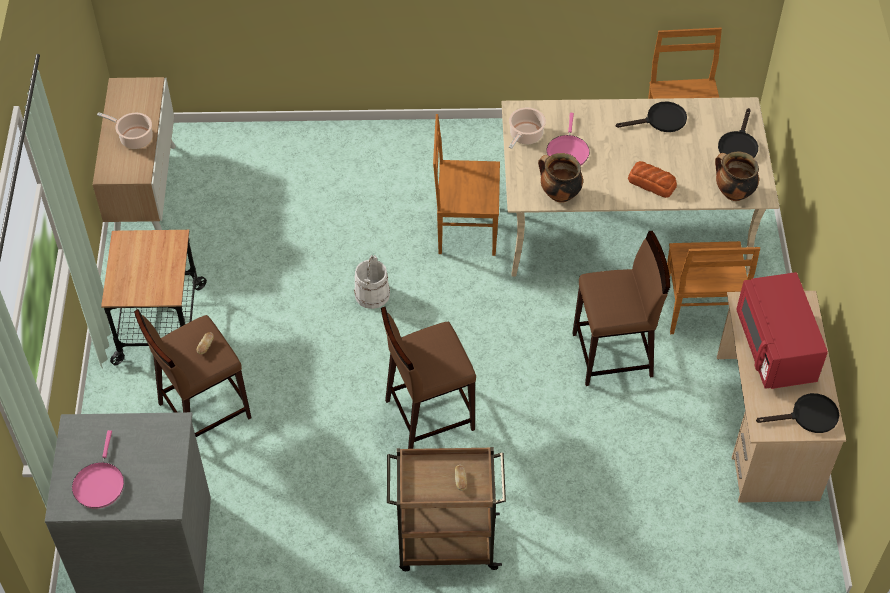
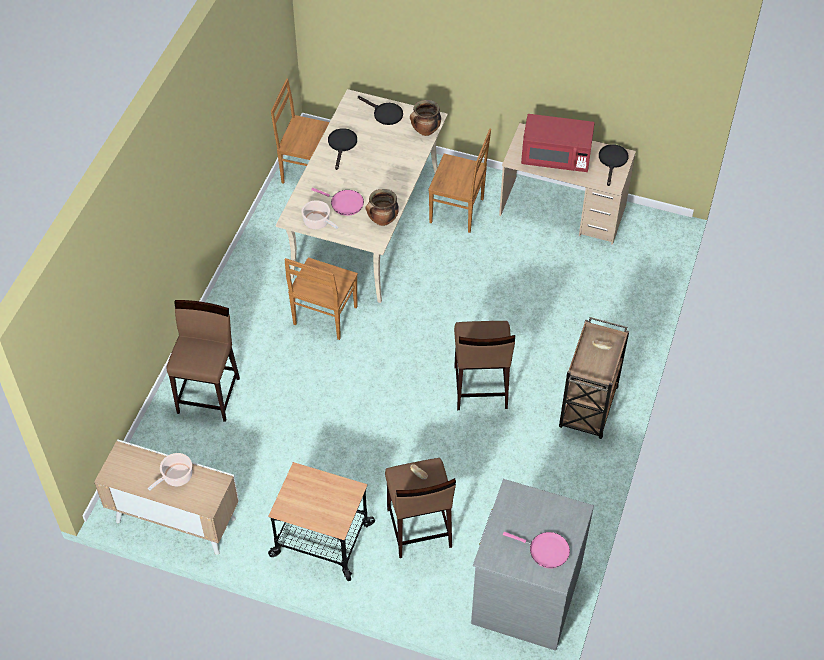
camera: 70 degrees left, 0 degrees up
(372, 294) = (357, 391): white bucket -> none
(613, 355) = (474, 268): brown stool -> brown stool (209, 395)
(651, 183) = (396, 169): bread -> none

